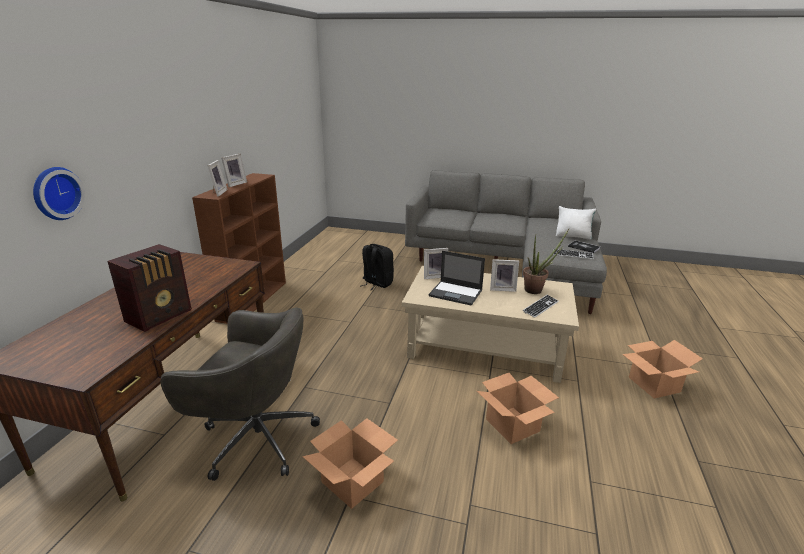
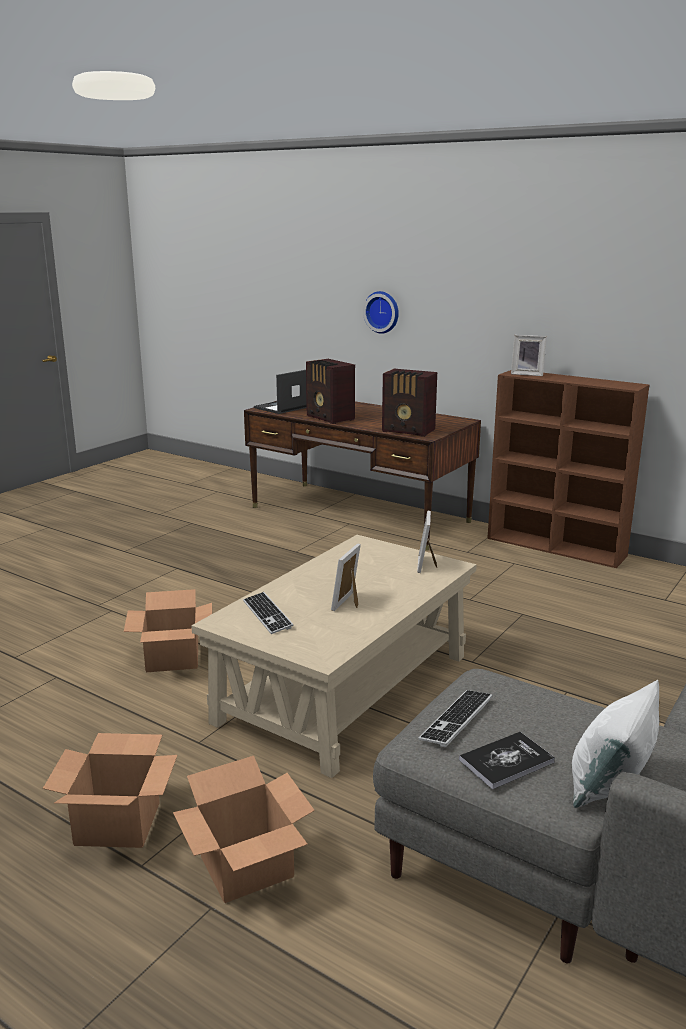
camera: 110 degrees right, 5 degrees down
(224, 272) = (409, 431): none -> radio
(234, 184) = (574, 378): picture frame -> none
(255, 438) = (278, 541): grey office chair -> none
(351, 482) = (190, 570): cardboard box -> cardboard box (247, 865)
(376, 283) = (609, 636): black backpack -> none
(456, 293) = (357, 568): laptop -> laptop (283, 407)
(536, 290) = (325, 629): potted plant -> none

